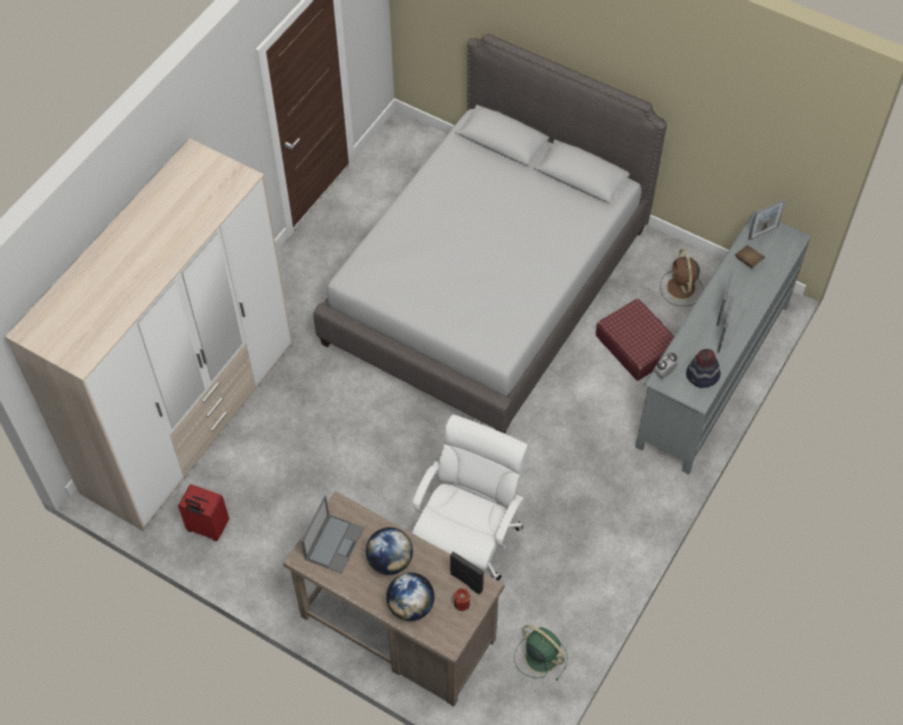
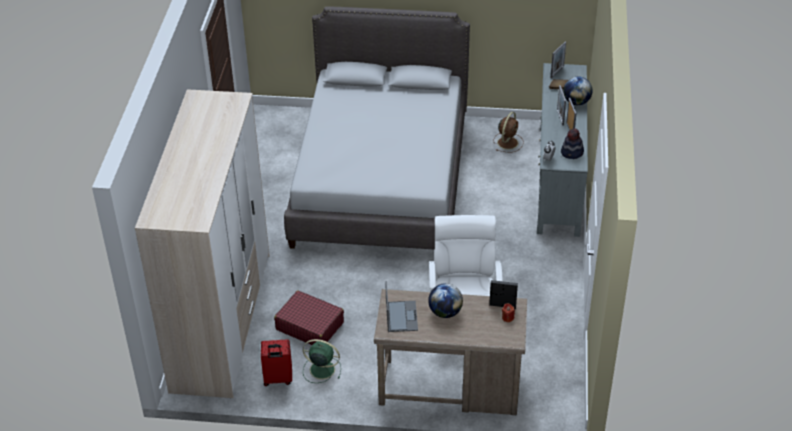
camera: 25 degrees left, 15 degrees down
(411, 606) = (476, 331): globe -> globe (576, 102)
(540, 656) = (553, 366): green fan -> green fan (321, 369)
(636, 345) = (500, 180): red suitcase -> red suitcase (309, 326)
(681, 289) = (508, 142): brown fan -> brown fan turned 120 degrees counterclockwise

